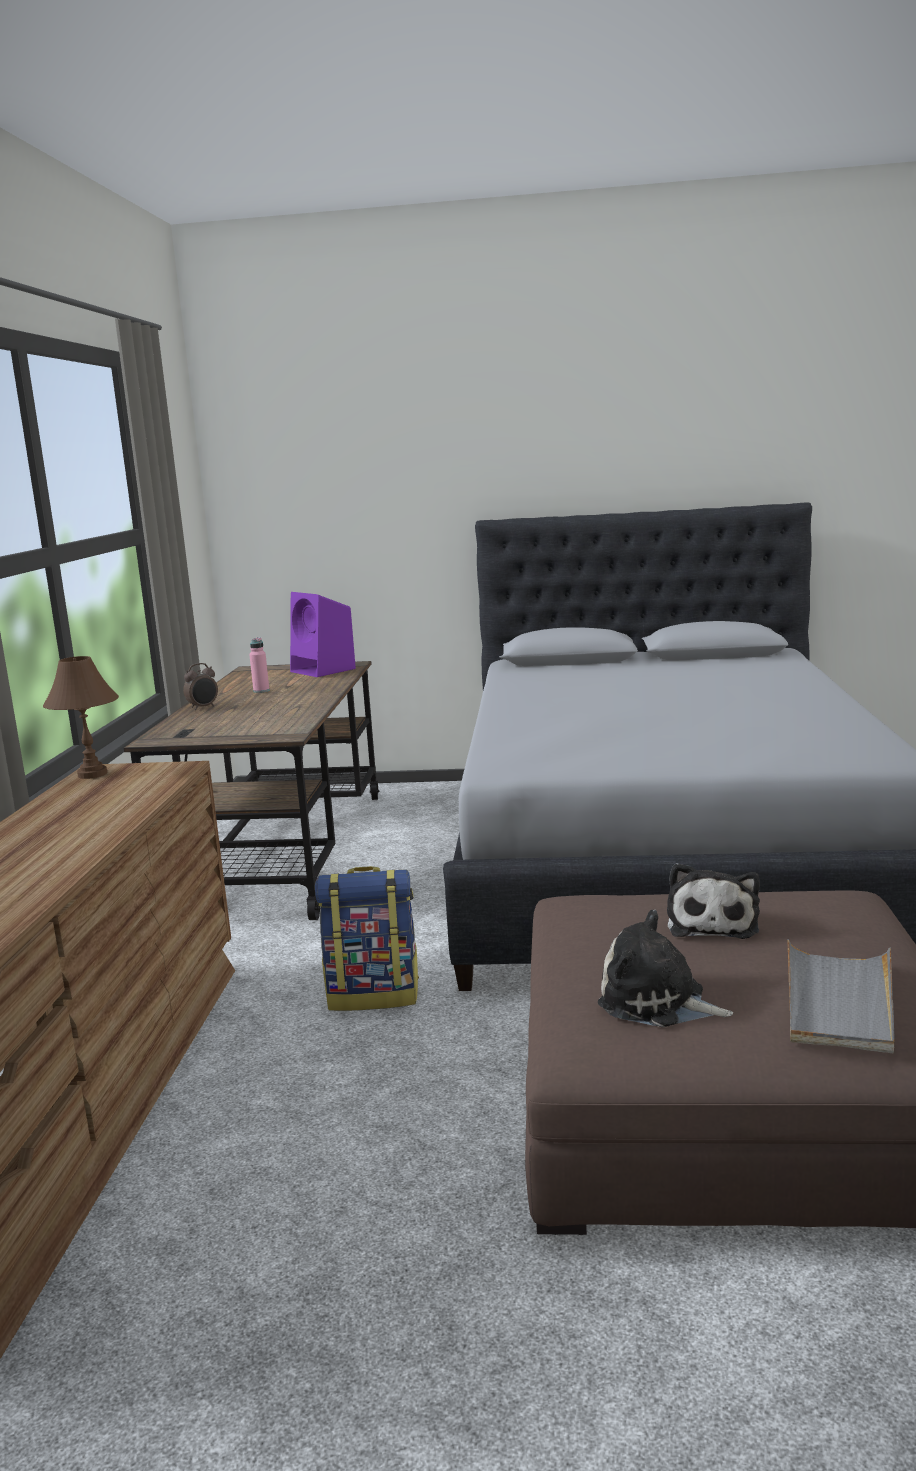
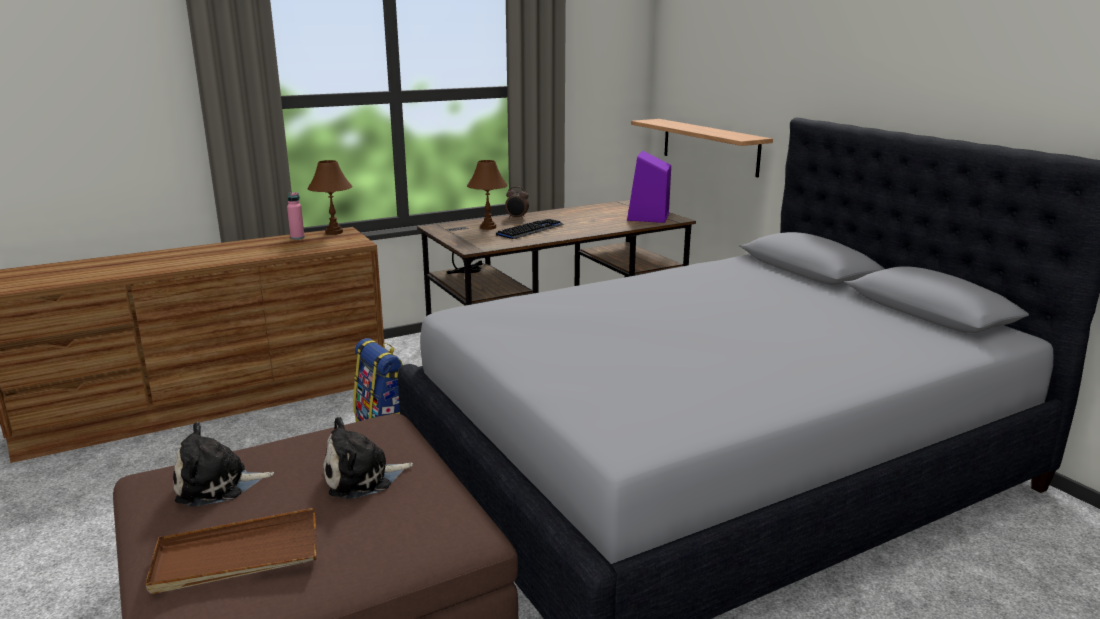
camera: 55 degrees right, 5 degrees up
(214, 721) = (488, 227): none -> brown table lamp
(261, 691) = (573, 218): pink bottle -> pink bottle (297, 237)
(269, 709) = (530, 230): none -> keyboard
(333, 578) = (709, 146): none -> shelf
(657, 1002) = (217, 485): plush toy -> plush toy turned 105 degrees counterclockwise
(839, 1001) = (236, 556): grey tray -> brown tray

